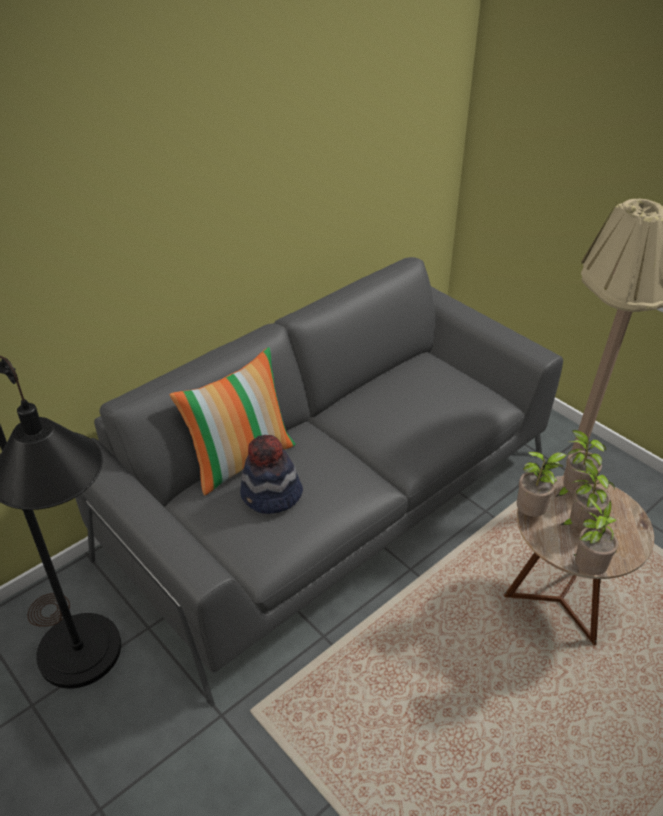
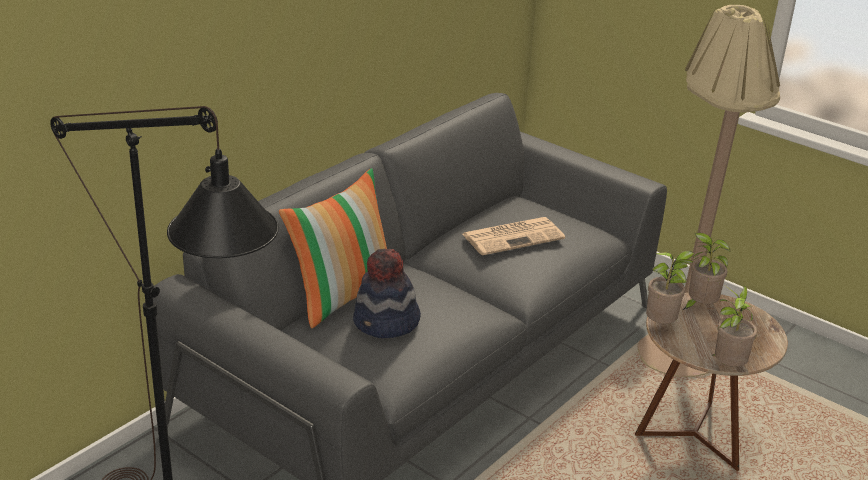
camera: 10 degrees left, 10 degrees down
(411, 402) = (514, 236): none -> newspaper
(580, 527) = (712, 334): potted plant -> none

